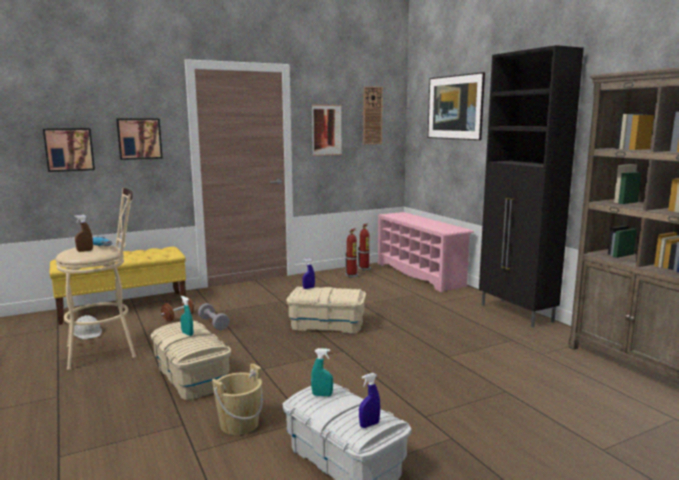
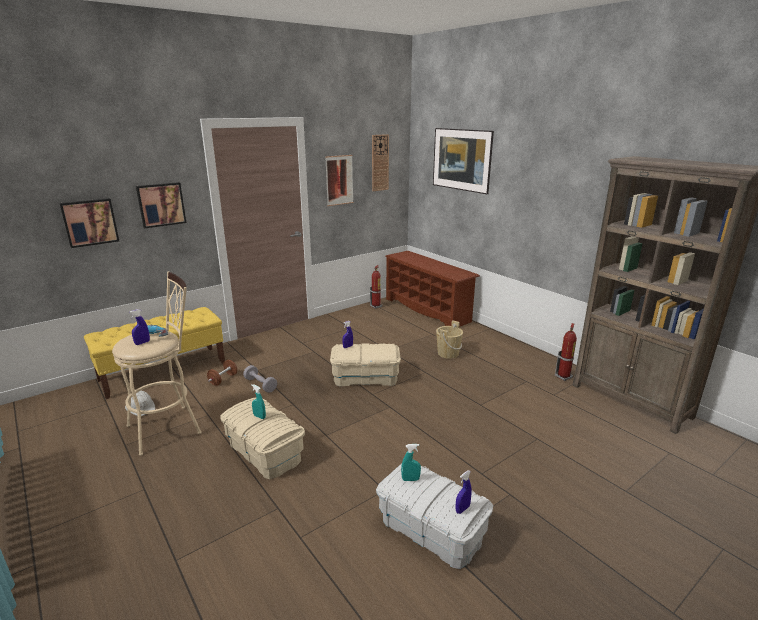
camera: 10 degrees left, 10 degrees up
(85, 251) = (142, 343): brown spray bottle -> blue spray bottle
(239, 424) = (328, 501): beige bucket -> beige bucket (448, 353)
(352, 276) = (367, 315): fire extinguisher -> fire extinguisher (563, 376)
(420, 274) = (428, 310): pink shoe rack -> brown shoe rack
(516, 313) = (521, 351): black cabinet -> none

